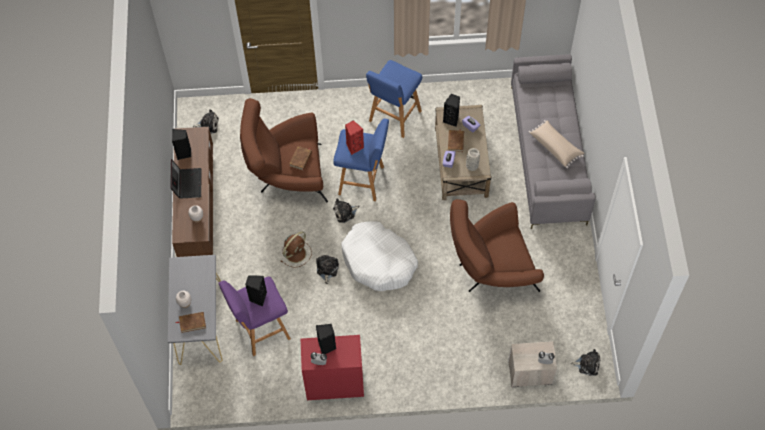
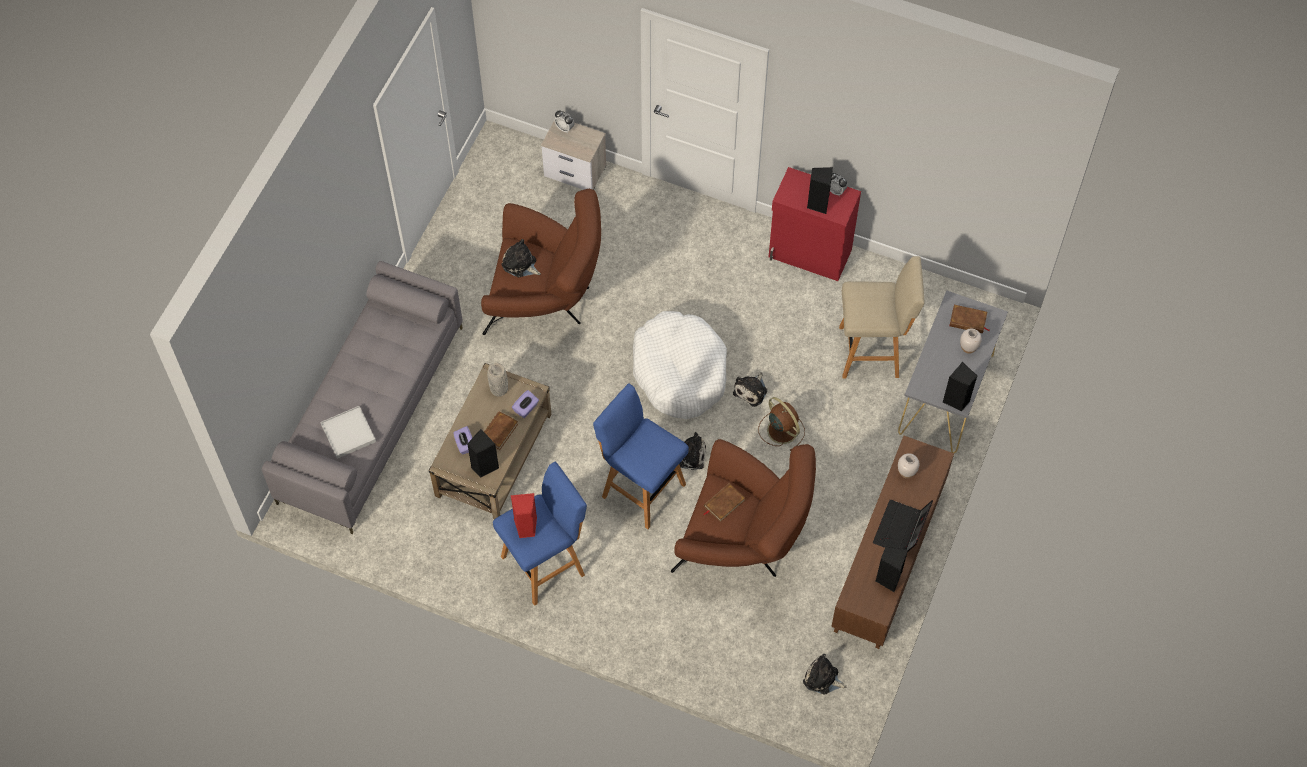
camera: 155 degrees left, 0 degrees up
(258, 297) = (874, 306): black speaker -> black speaker (956, 400)
(261, 330) = (872, 352): purple stool -> beige stool
(296, 253) = (781, 429): brown fan -> brown fan turned 75 degrees clockwise
(354, 146) = (650, 450): red speaker -> red speaker (526, 527)
(541, 104) = (348, 433): none -> white tray
(555, 147) = (372, 366): beige pillow -> none
(587, 364) = (504, 152): plush toy -> plush toy (520, 264)

